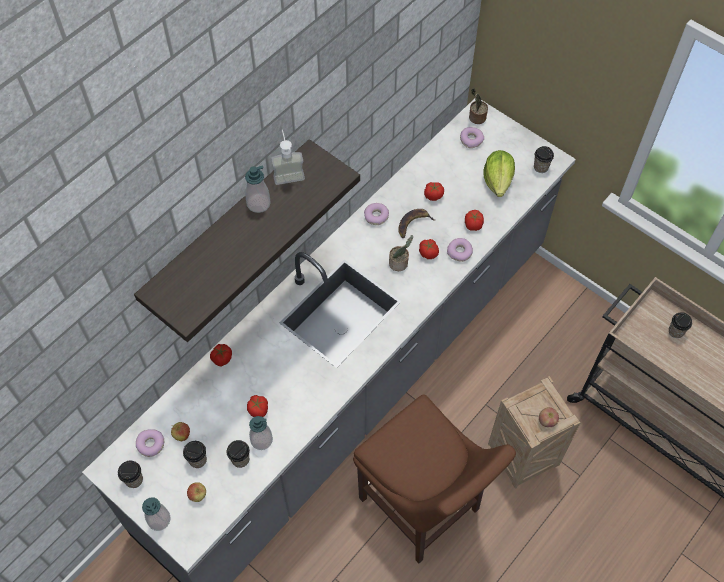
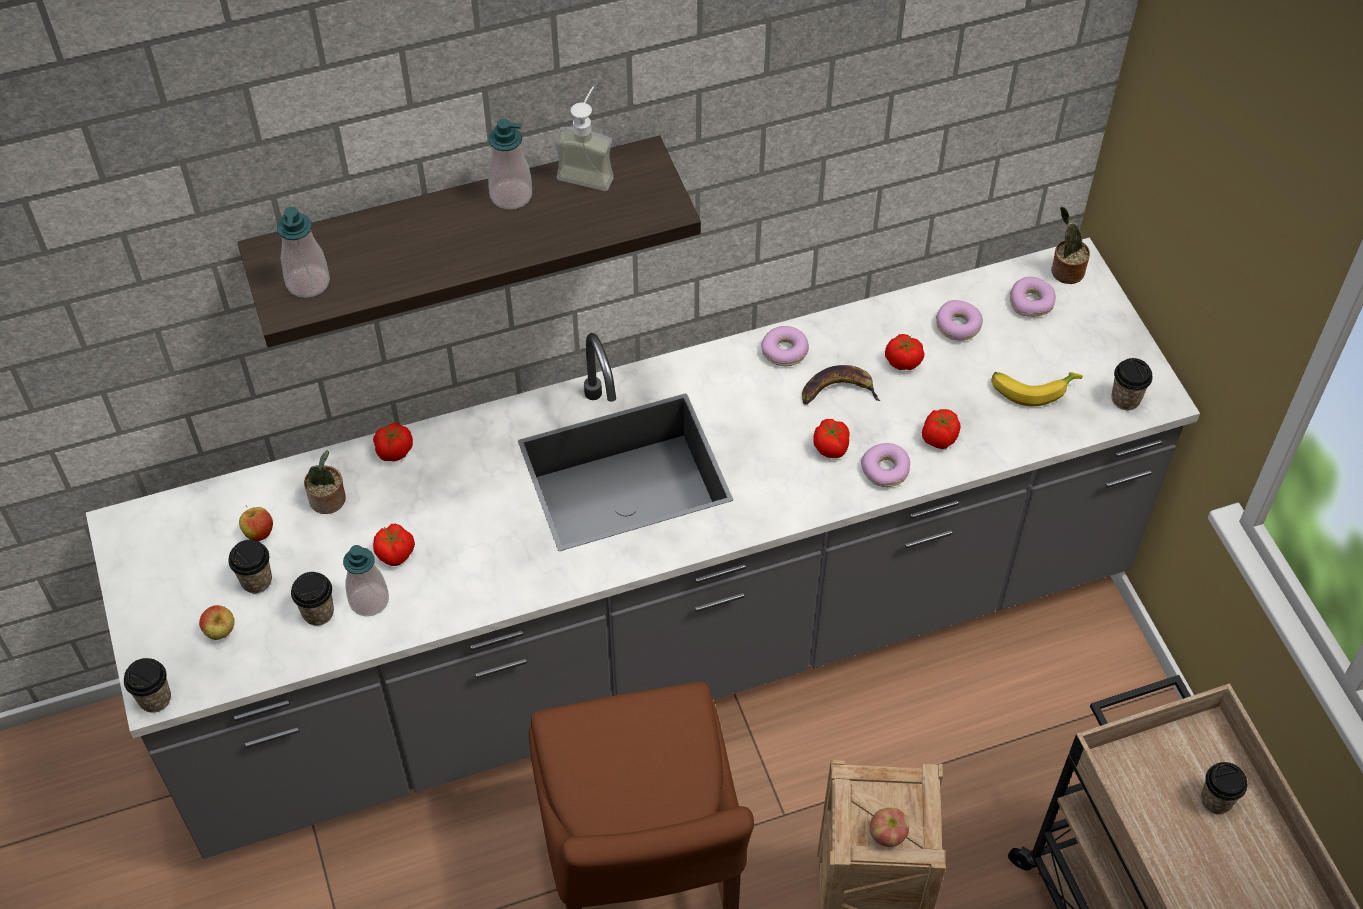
camera: 30 degrees right, 5 degrees down
(134, 480) = (148, 561): cup -> cup (155, 698)
(151, 445) = (206, 524): donut -> donut (957, 326)
(159, 520) = (142, 637): soap dispenser -> soap dispenser (308, 282)
(399, 263) = (772, 441): potted plant -> potted plant (329, 500)
(498, 181) = (1032, 388): lettuce -> banana

